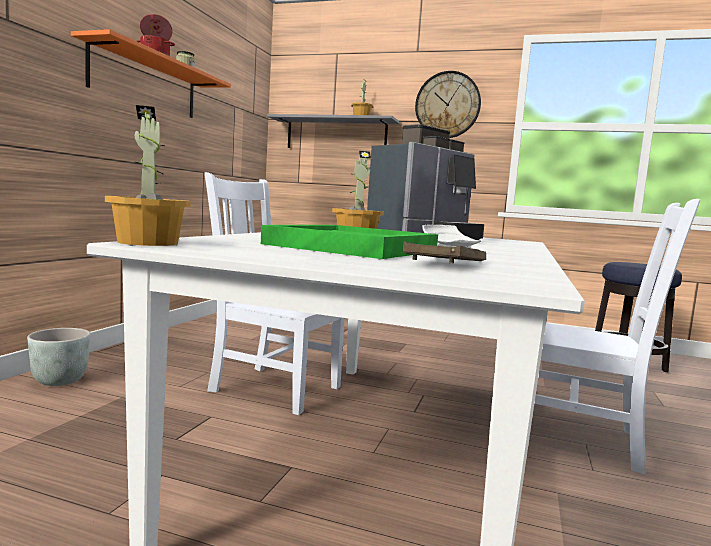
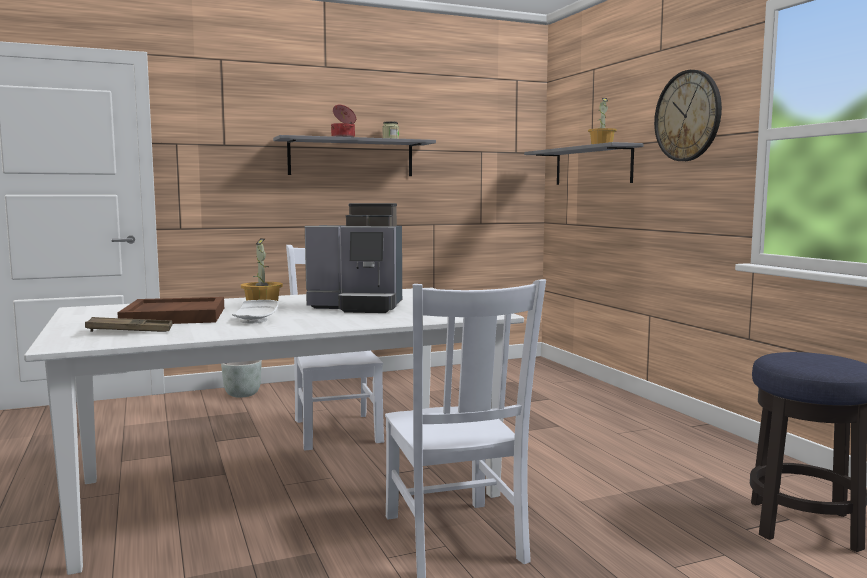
camera: 50 degrees right, 0 degrees up
(146, 83) = (351, 157): orange shelf -> grey shelf
(147, 242) = (82, 308): potted plant -> none
(351, 248) = (174, 316): green tray -> brown tray

